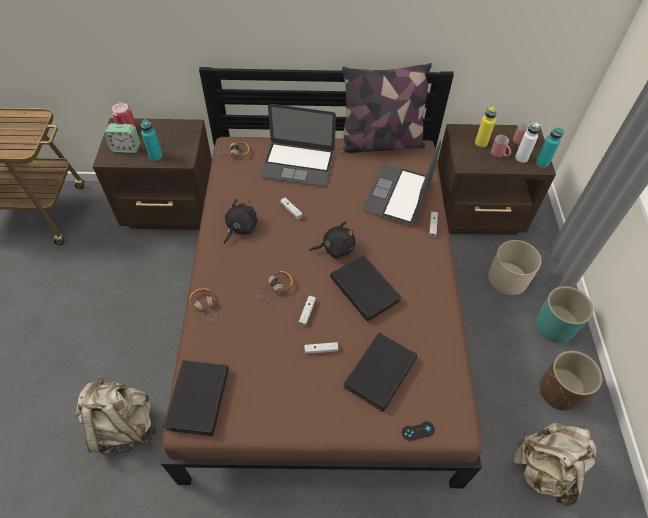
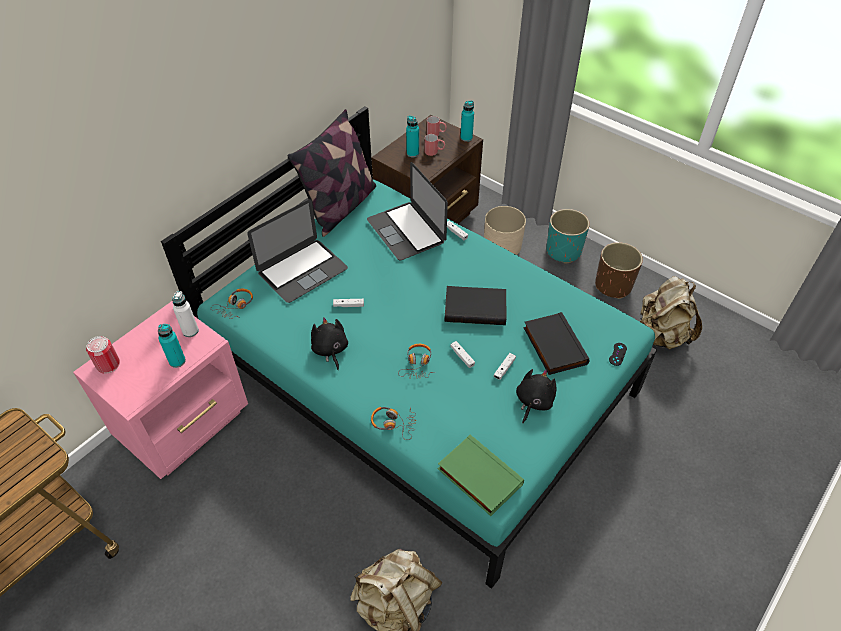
camera: 50 degrees left, 5 degrees down
(126, 148) = (136, 379): alarm clock -> none
(172, 210) = (186, 424): brown nightstand -> pink nightstand
(196, 398) = (478, 477): black book -> green book
(323, 312) = (421, 378): brown bed -> turquoise bed
(335, 248) = (418, 301): black plush toy -> black plush toy (533, 402)
(481, 143) = (412, 153): yellow bottle -> turquoise bottle
(521, 159) = (450, 144): white bottle -> white bottle (190, 331)

